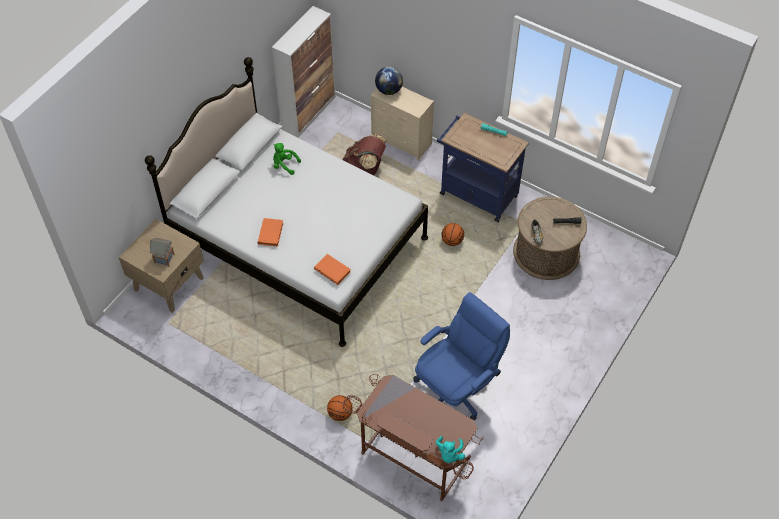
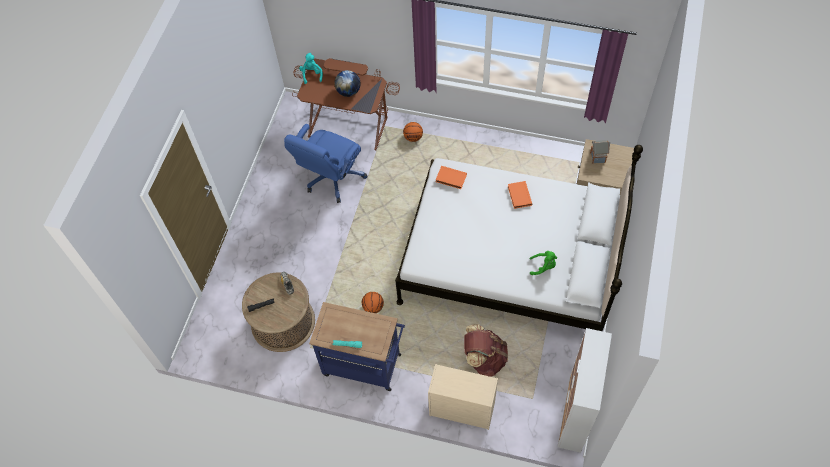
camera: 165 degrees right, 5 degrees up
(388, 90) = (481, 390): globe -> globe (348, 91)

